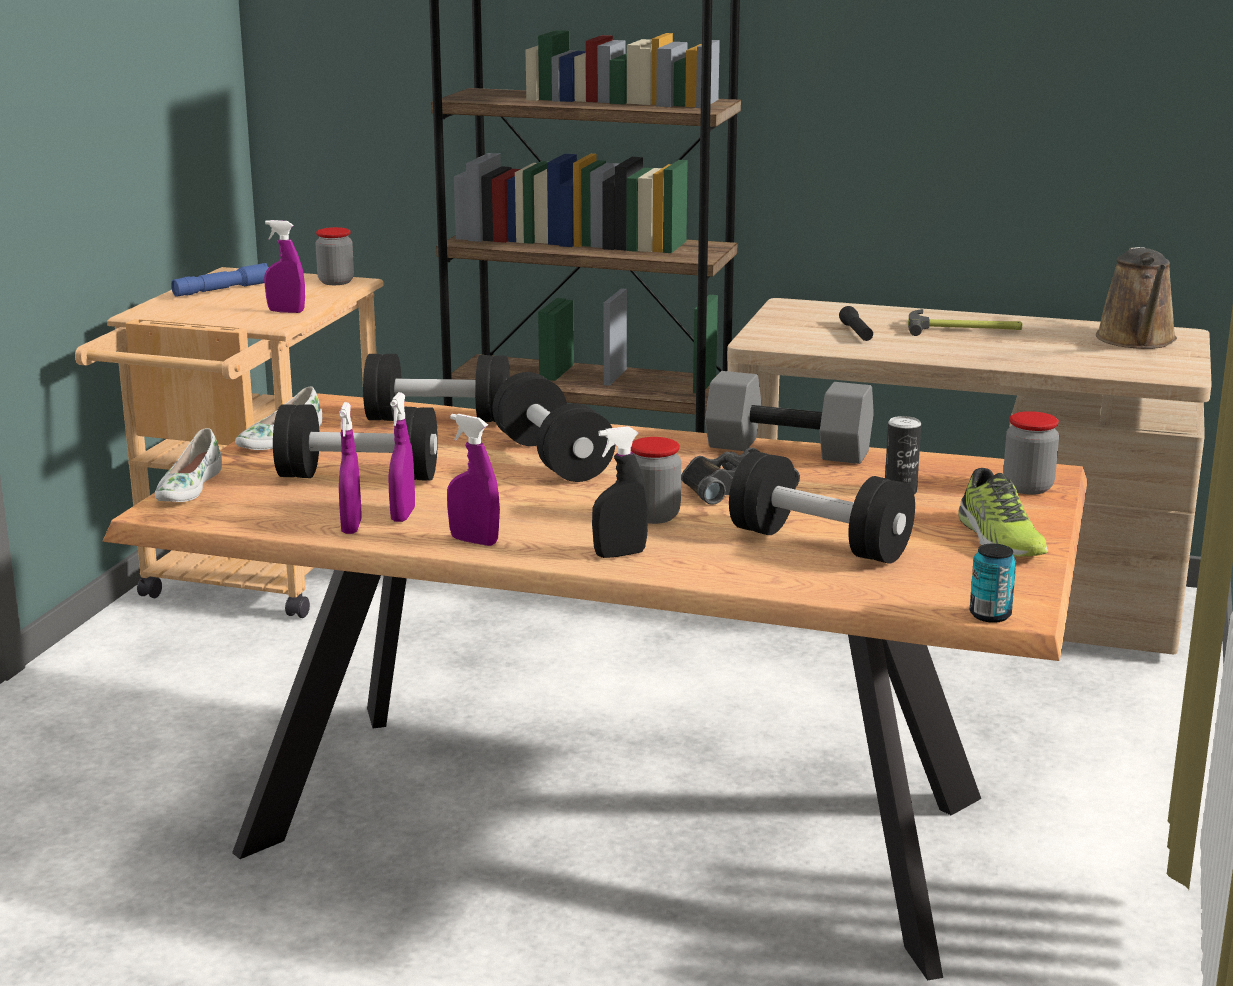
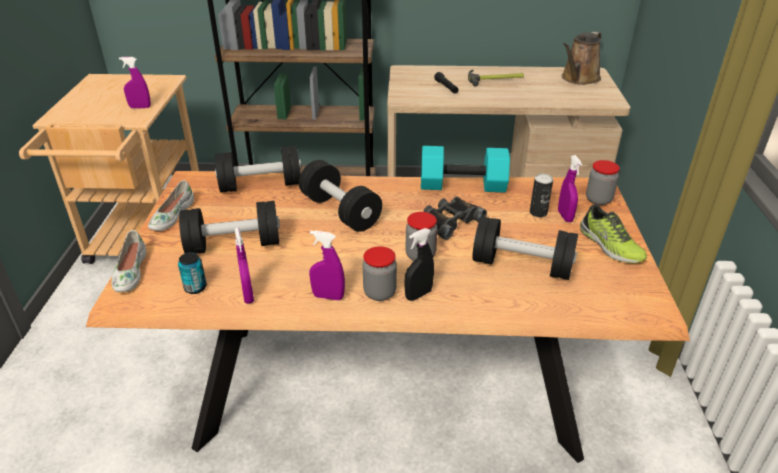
camera: 15 degrees left, 15 degrees up
(222, 290) = (95, 93): blue flashlight -> none
(336, 282) = (160, 80): jar -> jar (379, 293)
(403, 515) = (275, 278): purple spray bottle -> purple spray bottle (565, 216)
(790, 449) = (463, 185): grey dumbbell -> turquoise dumbbell
(990, 615) = (645, 316): can -> can (195, 288)
(1137, 340) = (579, 79): brown watering can -> brown watering can turned 45 degrees clockwise

